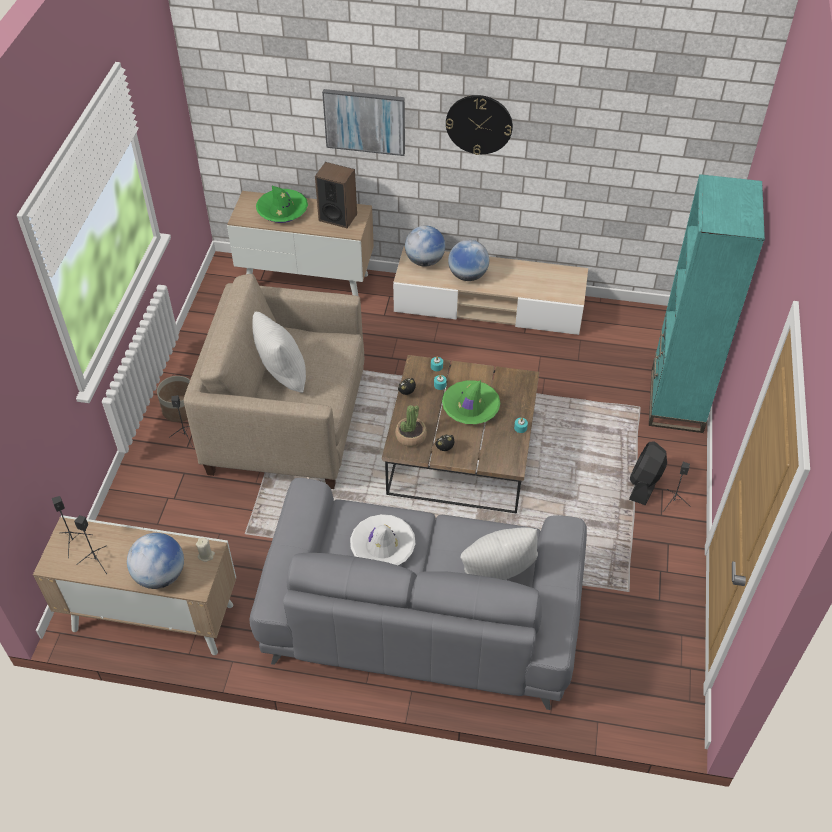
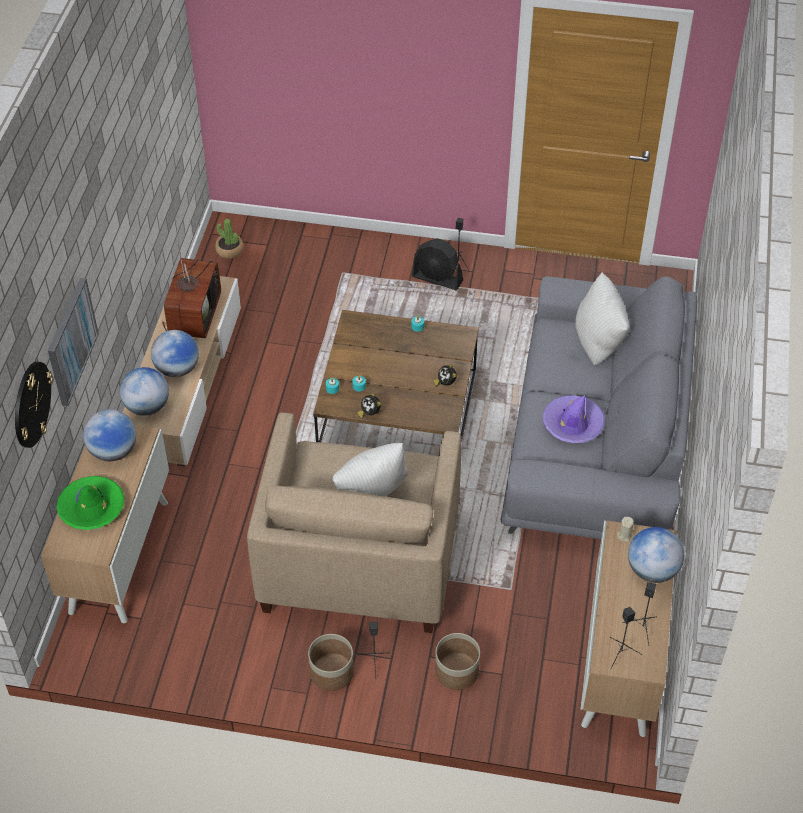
camera: 90 degrees left, 0 degrees up
(165, 491) = (457, 672): none -> planter
(338, 217) = (113, 451): speaker -> globe
(382, 546) = (573, 424): white hat -> purple hat
(410, 436) = (429, 410): potted plant -> potted plant (229, 250)
(470, 407) = (390, 363): green hat -> none
(479, 124) = (111, 235): wall clock -> wall clock (31, 404)
(534, 281) = (193, 314): none -> television
(676, 400) = (334, 247): turquoise bookcase -> none

